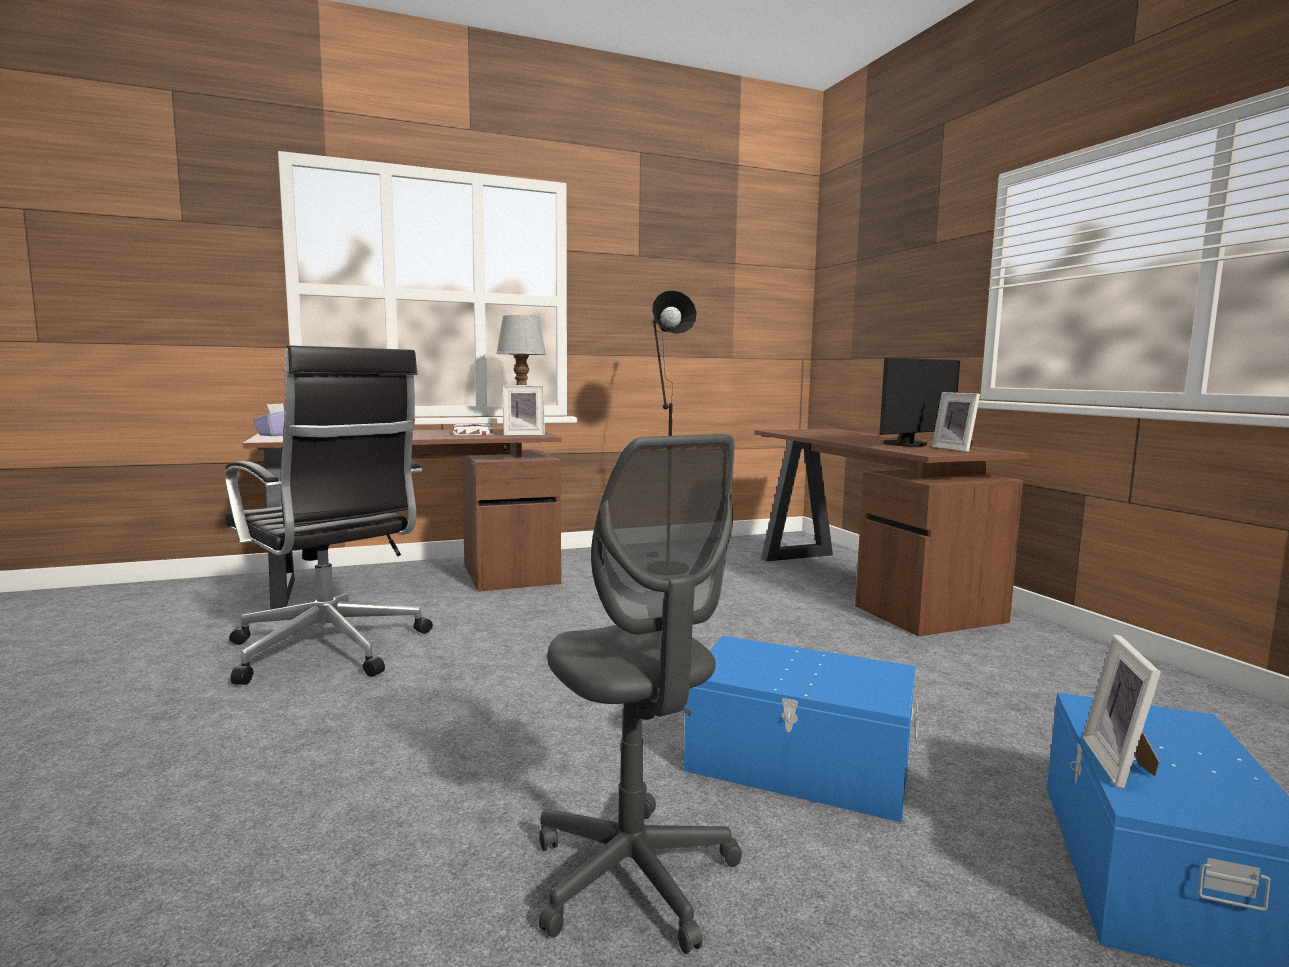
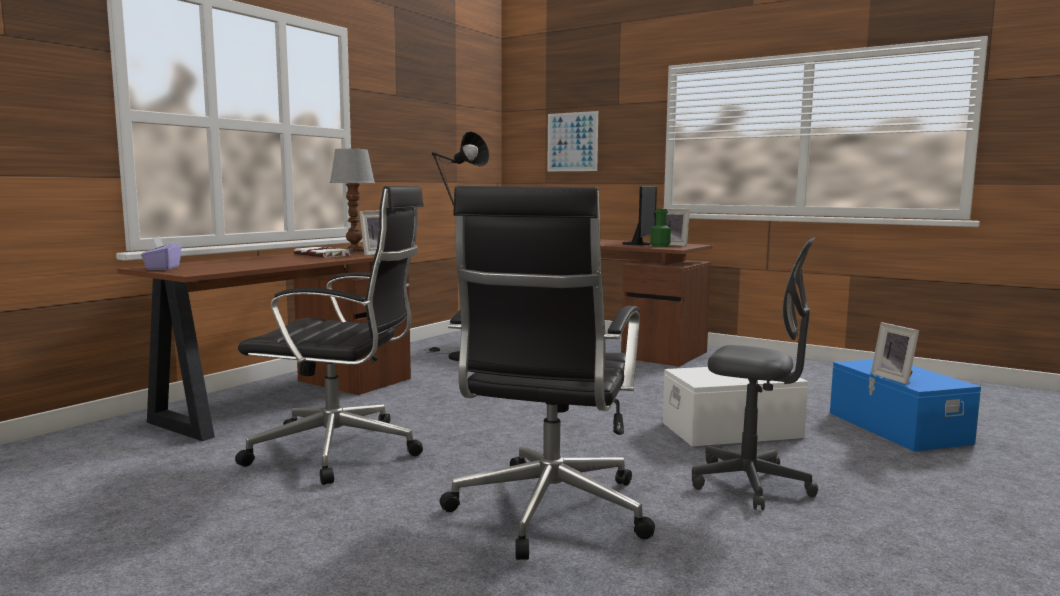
camera: 35 degrees left, 0 degrees up
(314, 804) = (548, 512): none -> black office chair
(799, 765) = (732, 430): blue storage box -> white storage box
(880, 302) = (572, 142): none -> picture
(923, 449) = (660, 246): none -> green bottle

